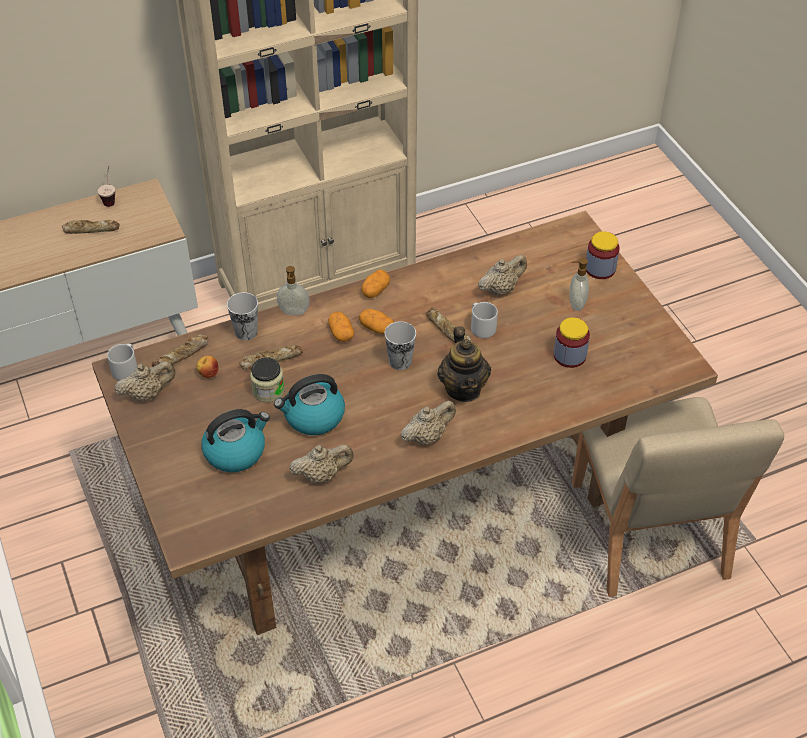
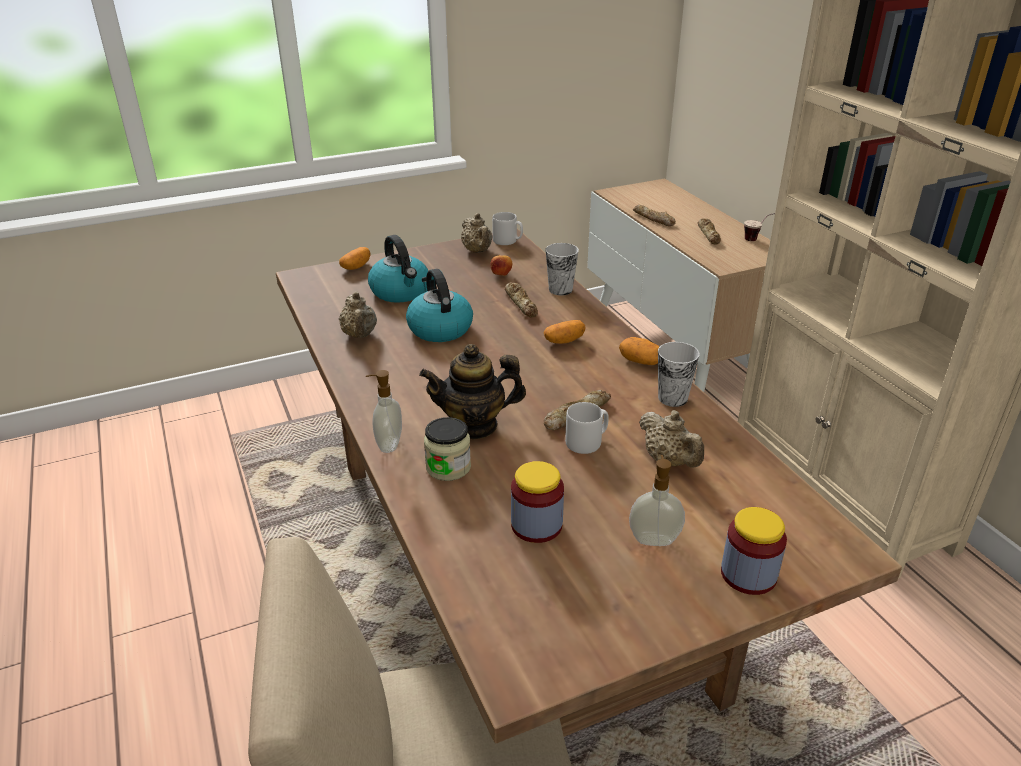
camera: 90 degrees right, 15 degrees down
(182, 356) = (525, 262): bread -> bread (653, 219)
(268, 390) = (478, 304): jar -> jar (448, 467)
(294, 312) = (594, 313): soap dispenser -> soap dispenser (388, 444)
(376, 328) = (575, 363): potato -> potato (356, 267)
(400, 361) = (521, 379): cup -> cup (672, 398)
(427, 436) = (399, 398): beige teapot -> none

